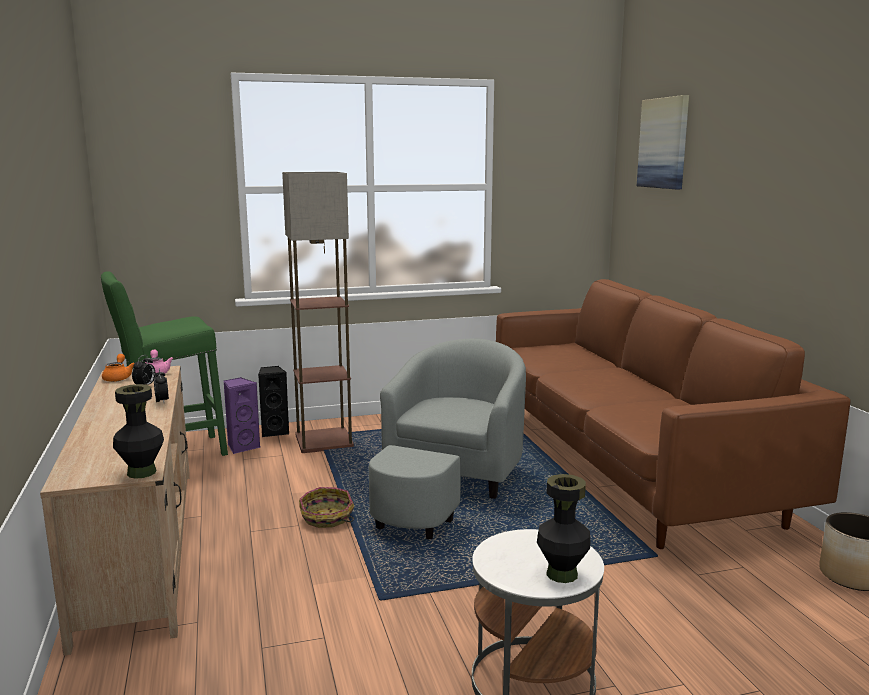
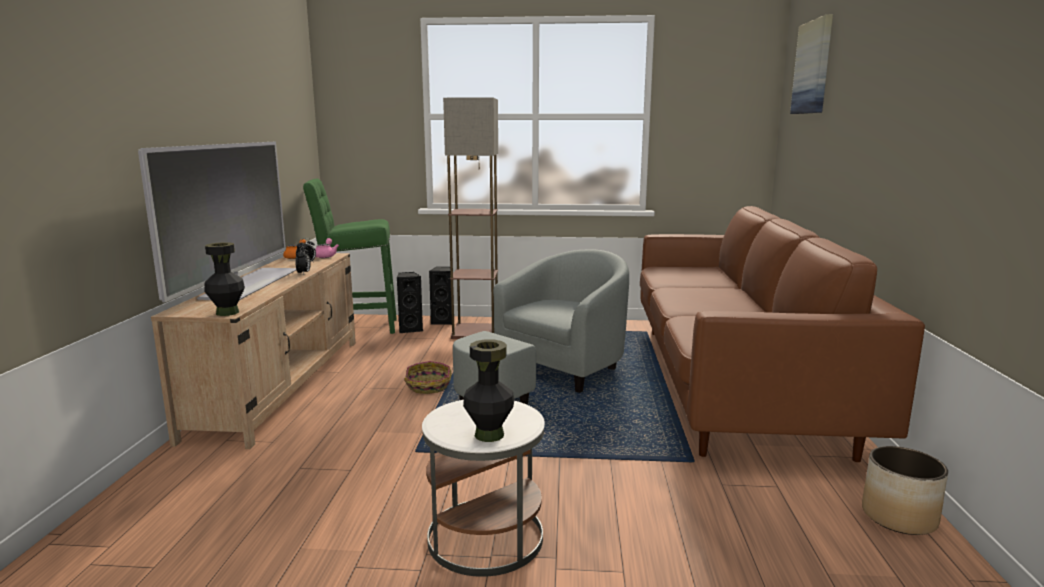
camera: 20 degrees right, 0 degrees up
(108, 425) = (248, 283): none -> television
(242, 447) = (410, 329): purple speaker -> black speaker

